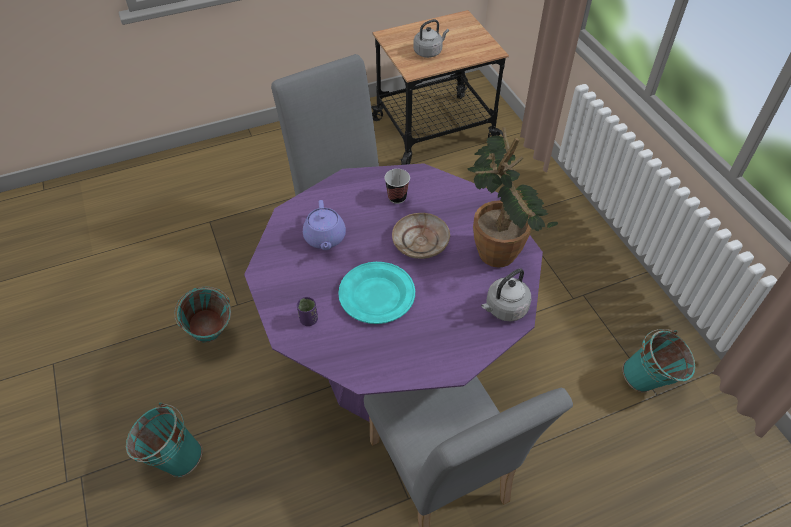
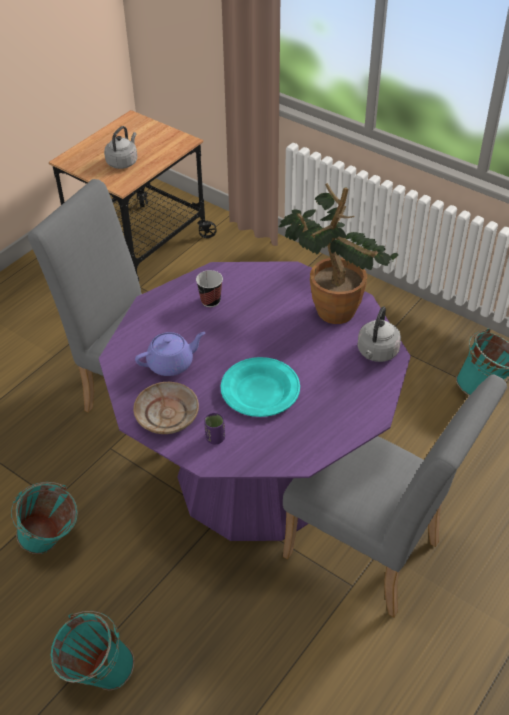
camera: 30 degrees left, 5 degrees down
(325, 238) = (171, 363): purple teapot -> purple teapot turned 75 degrees counterclockwise
(421, 241) = (262, 329): beige plate -> beige plate (167, 414)

